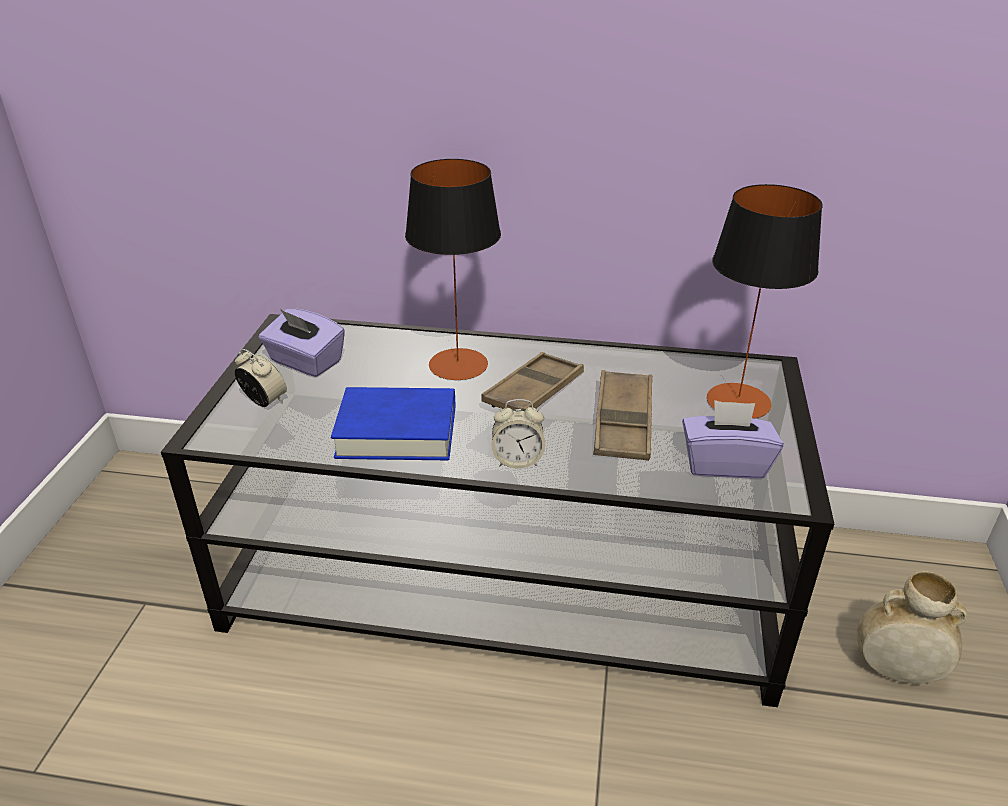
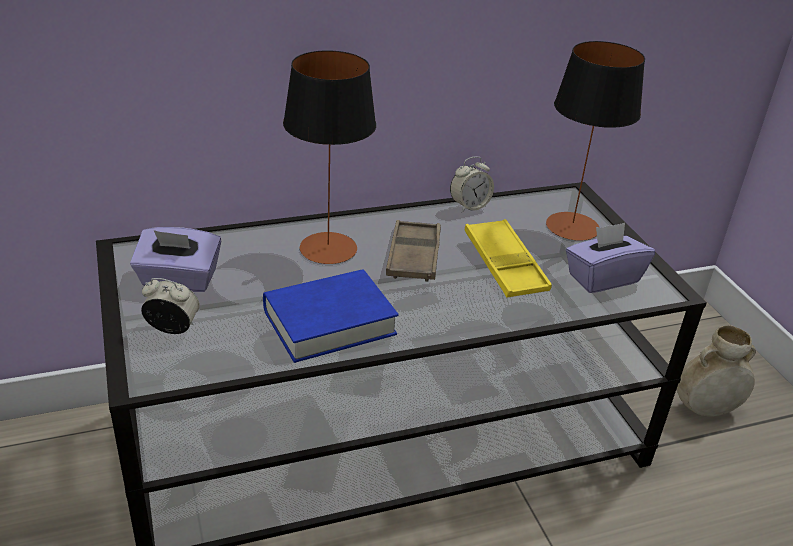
camera: 30 degrees left, 0 degrees up
(517, 460) = (451, 318): alarm clock -> alarm clock (469, 206)
(623, 422) = (505, 265): brown tray -> yellow tray

